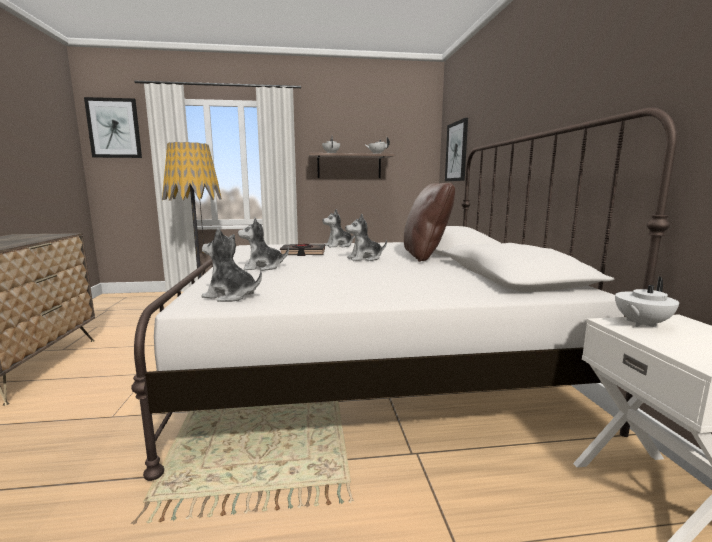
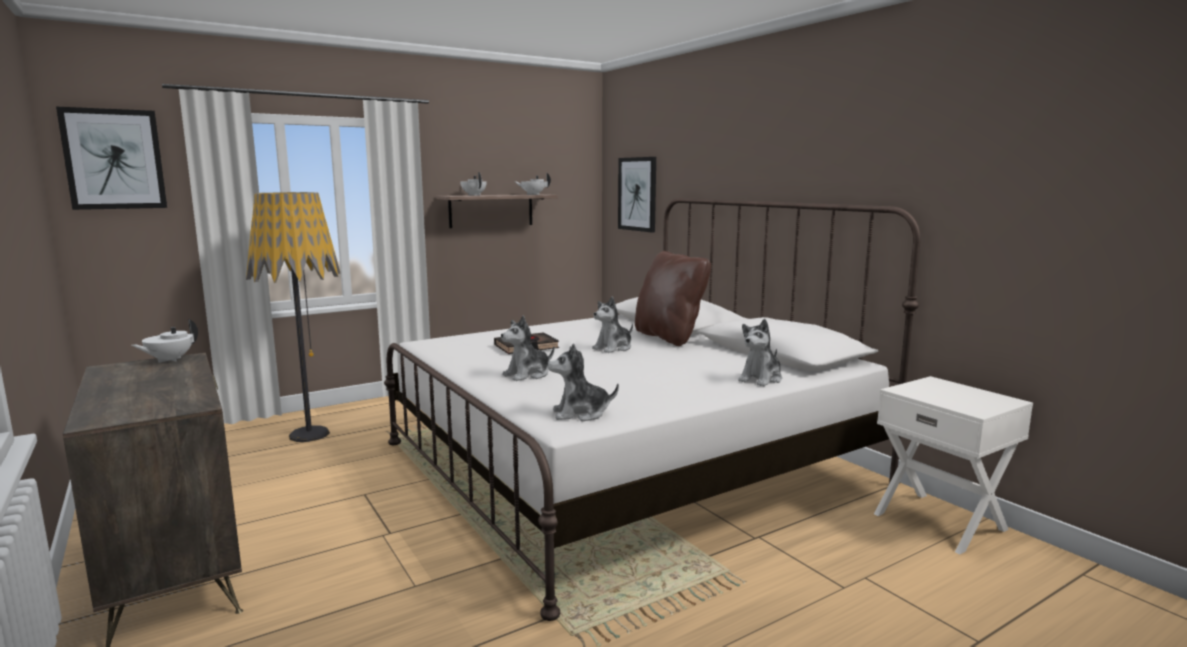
camera: 25 degrees left, 0 degrees up
(339, 246) = (543, 330): plush toy -> plush toy (761, 379)
(640, 324) = (916, 388): white teapot -> white teapot (169, 360)

